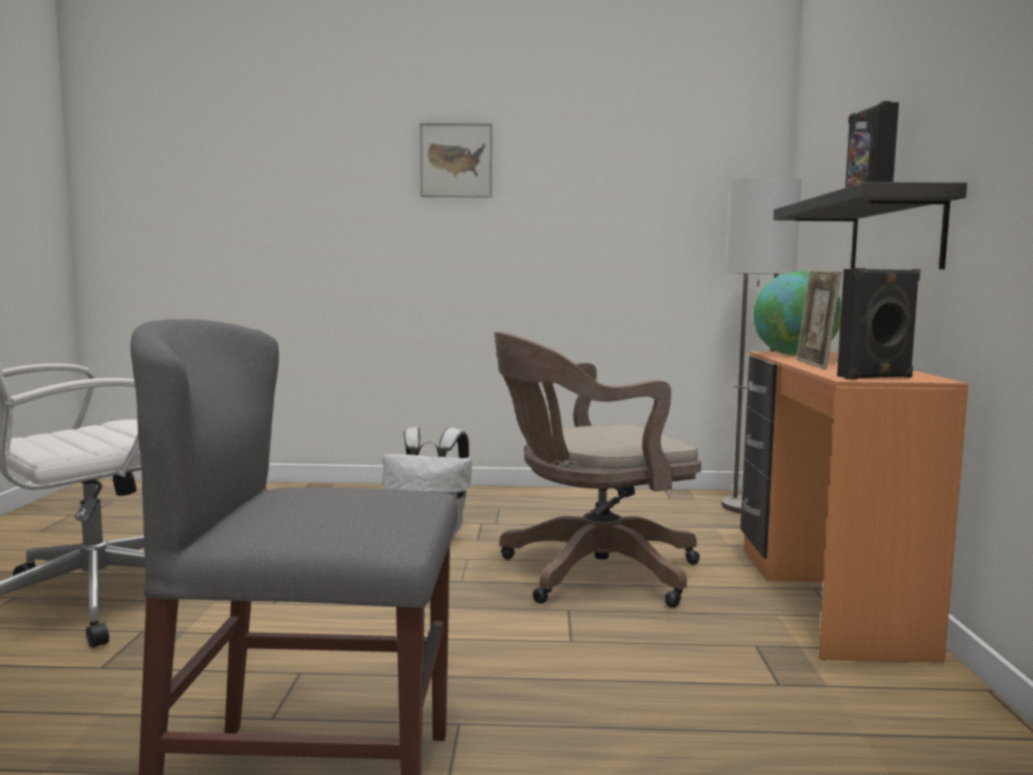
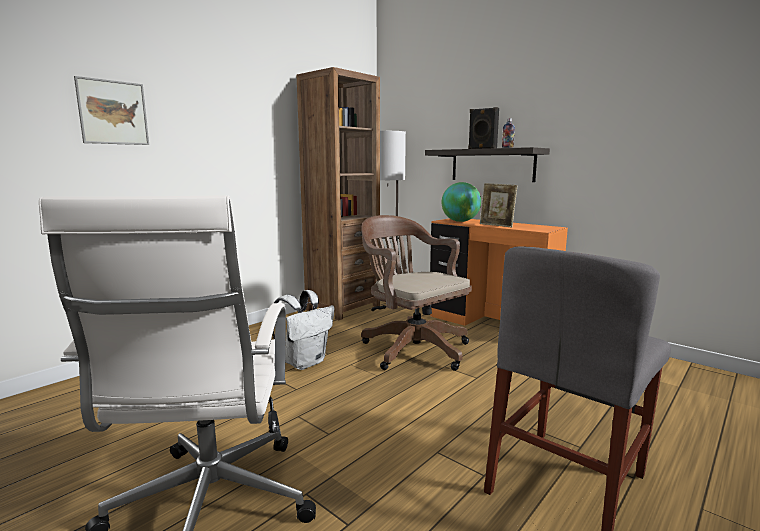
camera: 50 degrees left, 5 degrees up
(456, 160) = (217, 104): picture -> picture (113, 112)
(590, 574) = (411, 348): brown office chair -> brown office chair turned 120 degrees clockwise
(641, 500) = (342, 307): none -> brown bookcase
(876, 377) = (544, 229): black speaker -> none

